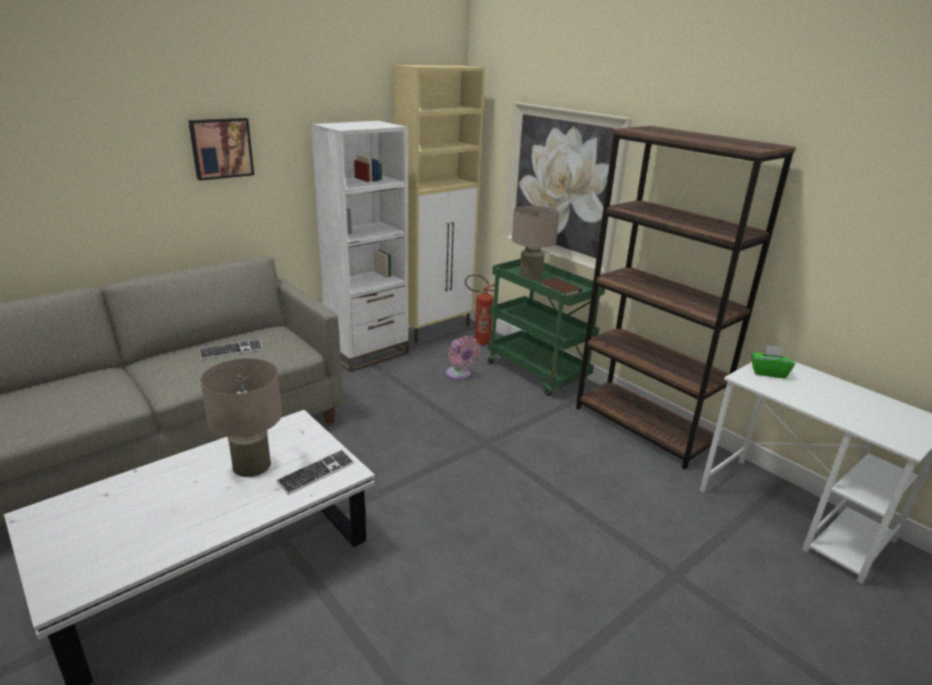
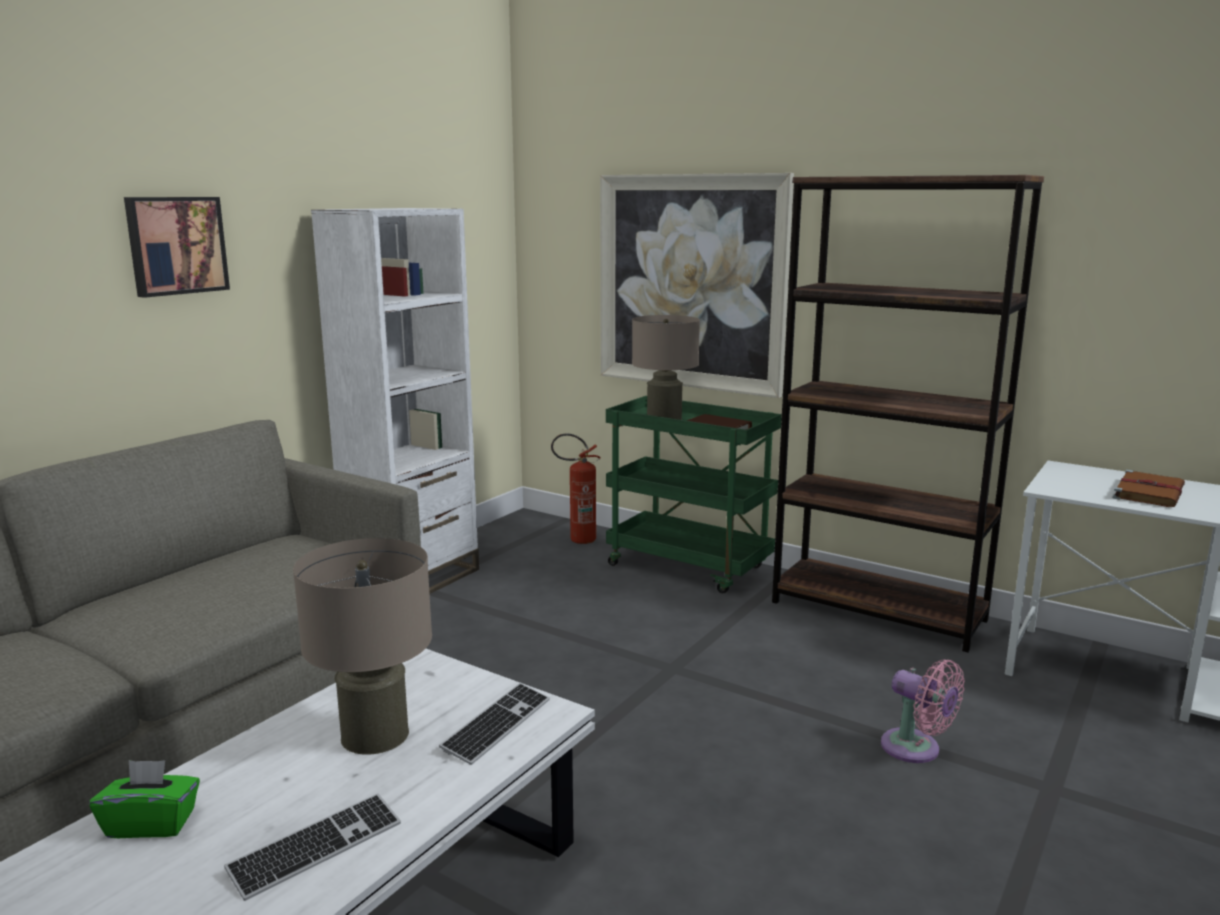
camera: 15 degrees left, 10 degrees down
(231, 351) = (238, 575): keyboard -> keyboard (316, 848)
(435, 329) = (502, 533): beige cabinet -> none
(459, 375) = (576, 586): pink fan -> pink fan (916, 749)
(768, 372) = (1070, 480): green tissue box -> green tissue box (151, 824)
(818, 393) = (1148, 492): none -> brown book

